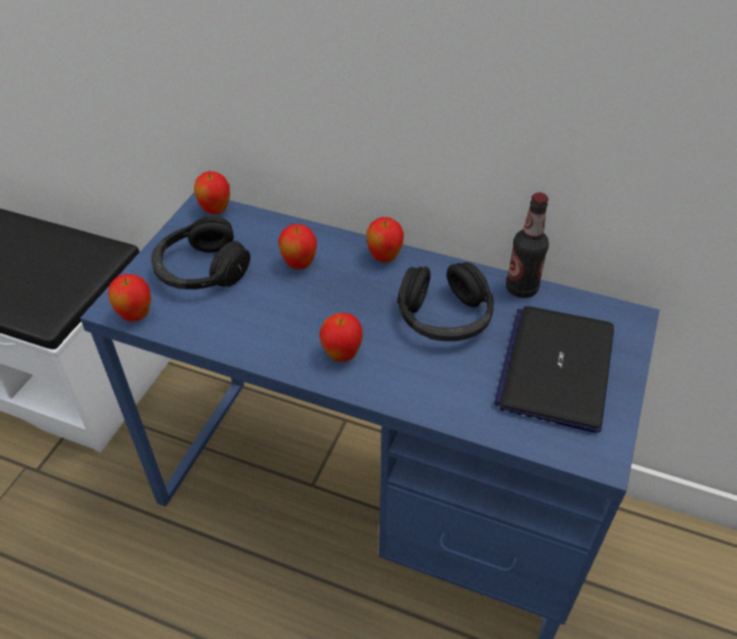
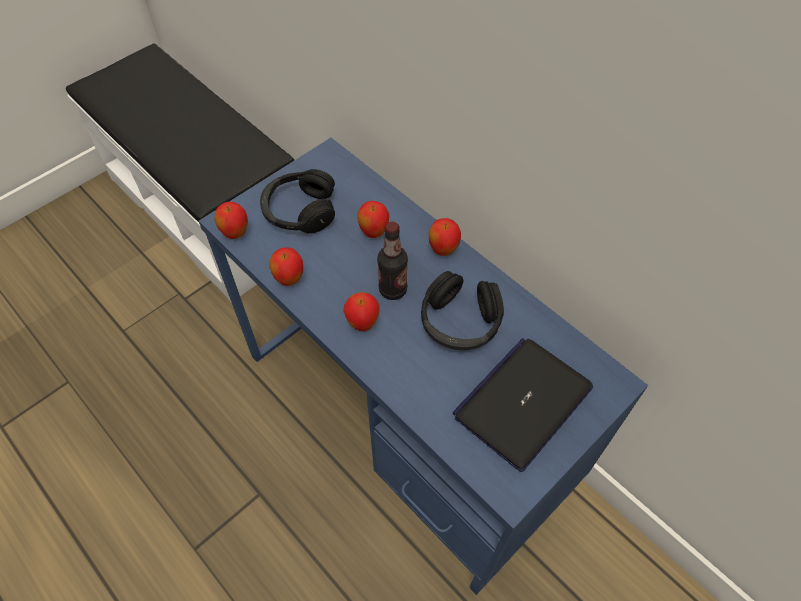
camera: 25 degrees right, 10 degrees up
(215, 211) = (337, 161): apple -> apple (289, 279)
(521, 288) = (539, 320): bottle -> bottle (393, 290)

